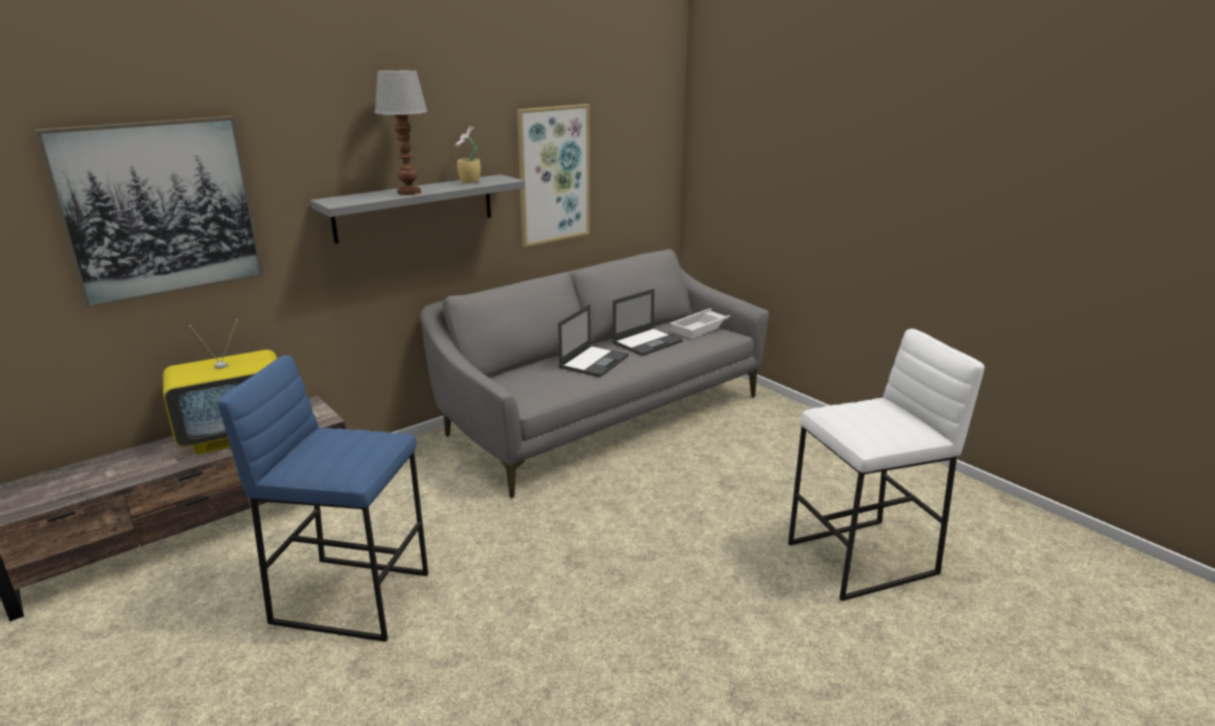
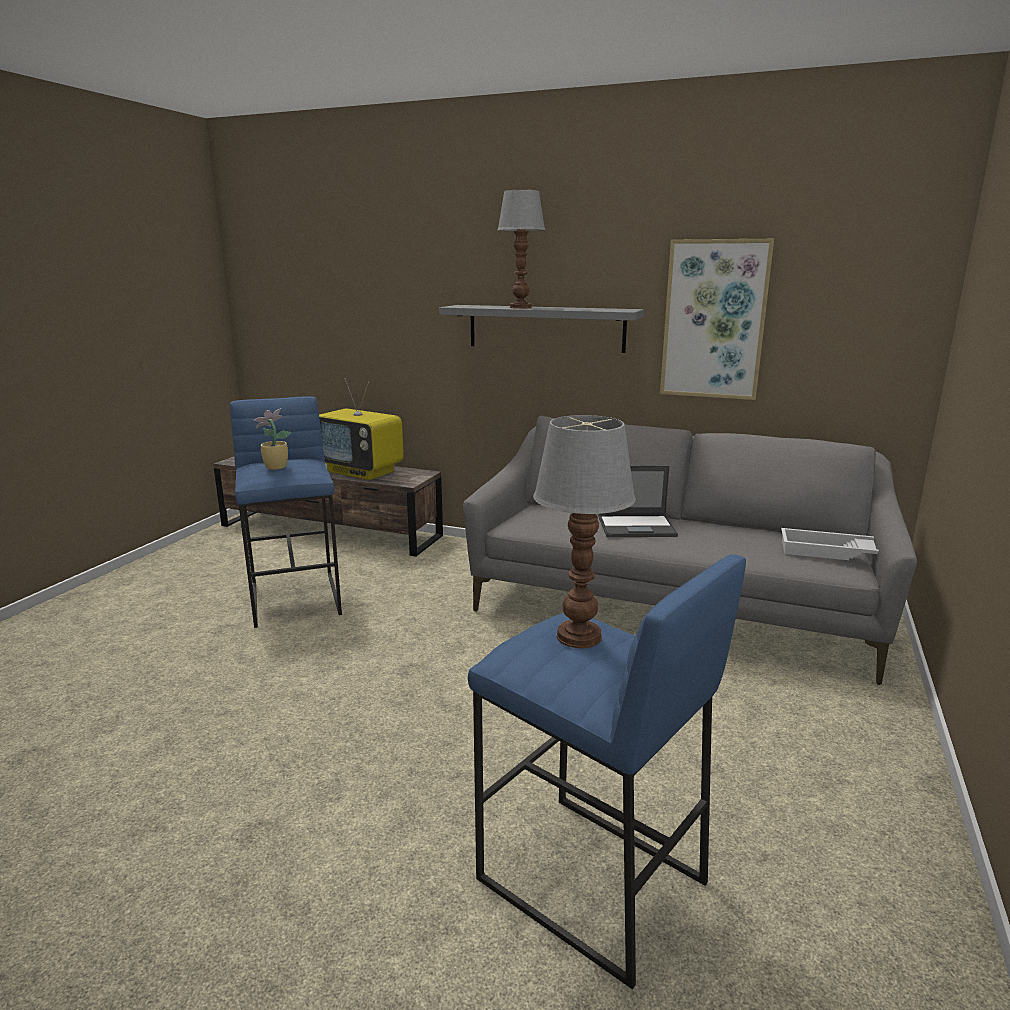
camera: 60 degrees right, 5 degrees down
(160, 209) = (359, 294): picture -> none
(469, 182) = (590, 308): potted plant -> potted plant (275, 467)
(647, 342) = (730, 536): laptop -> none
(862, 559) = (589, 882): white stool -> blue stool
(864, 413) = (578, 637): none -> table lamp

